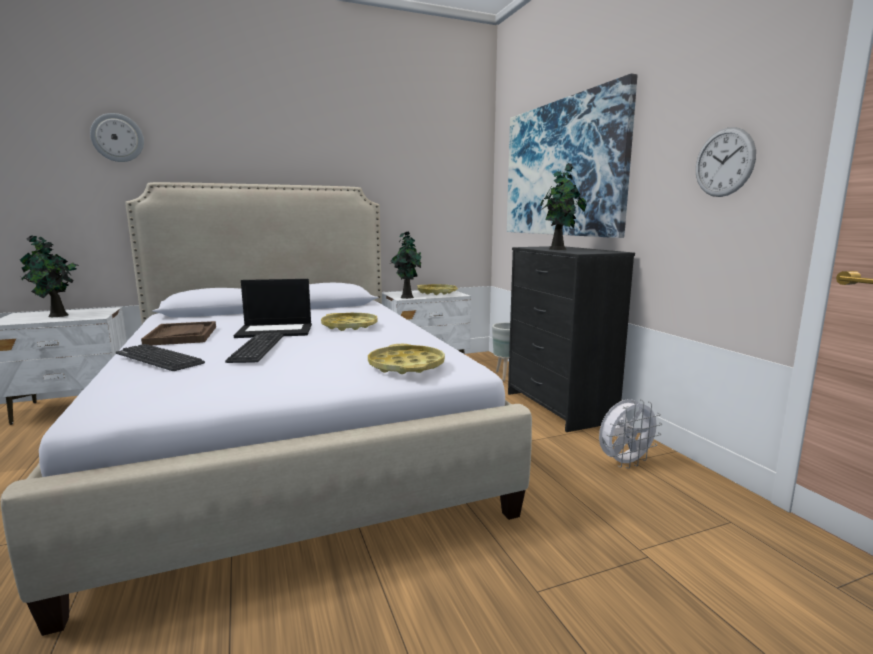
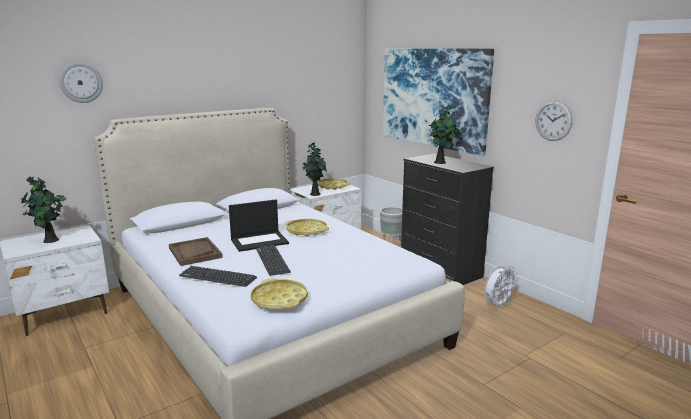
camera: 15 degrees left, 5 degrees up
(406, 366) = (385, 265): yellow tray -> yellow tray (279, 299)

